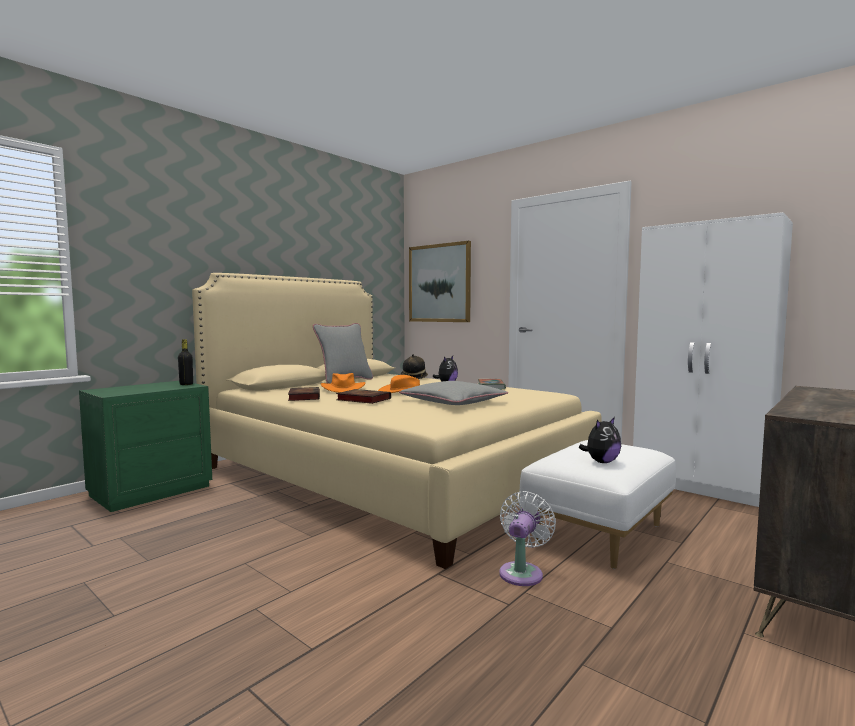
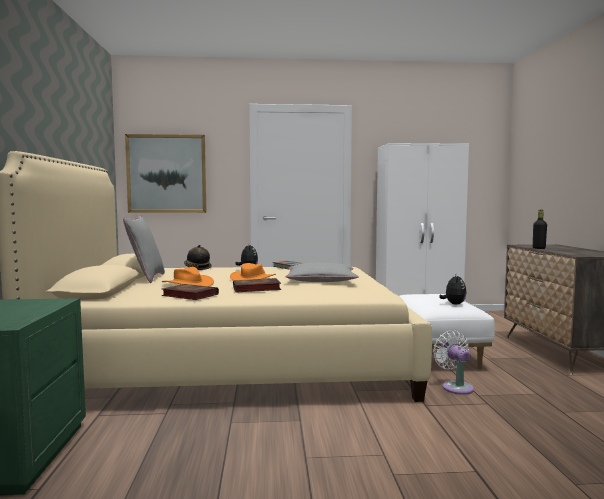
camera: 45 degrees left, 0 degrees up
(186, 384) = (41, 301): black bottle -> black bottle (539, 248)

